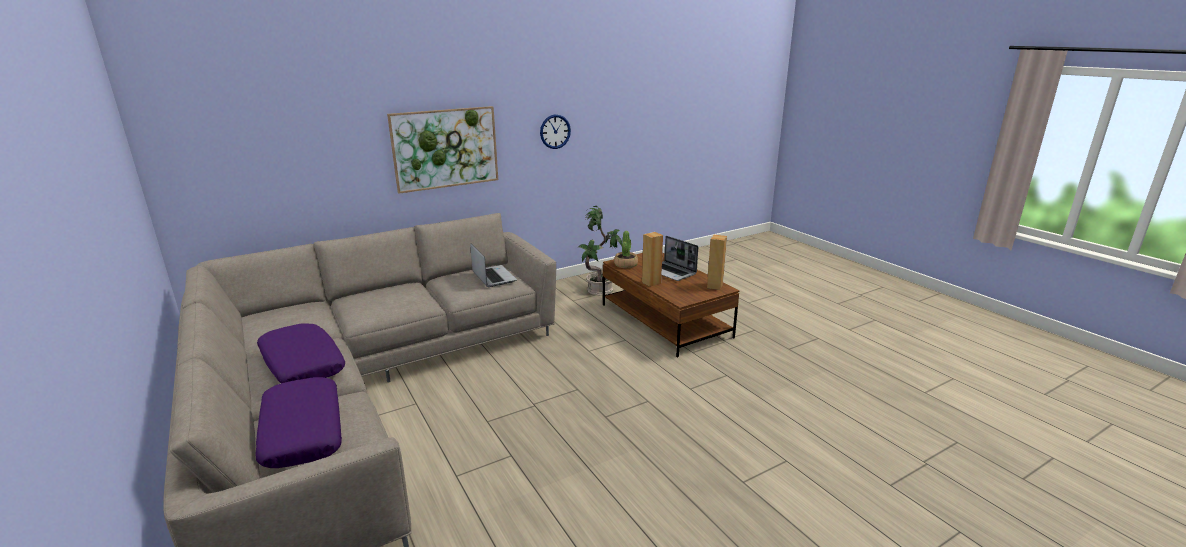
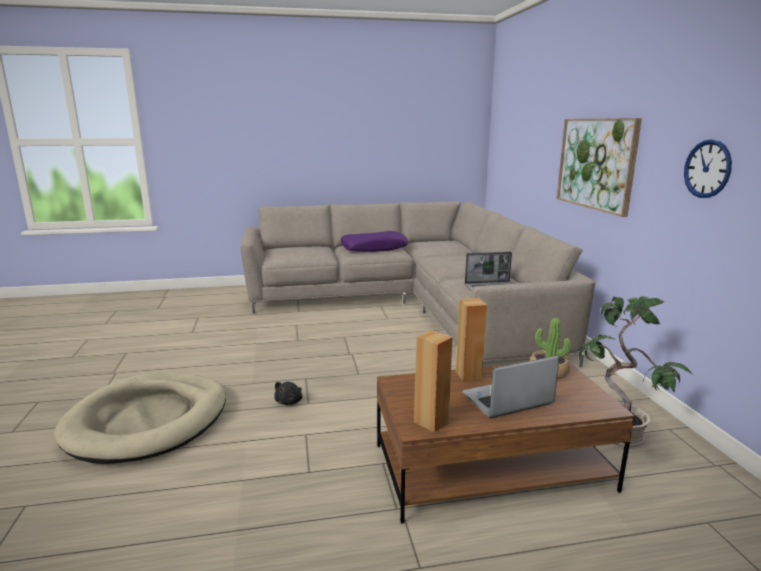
camera: 110 degrees right, 5 degrees down
(302, 432) = (302, 250): purple pillow -> none
(653, 411) = (290, 402): none -> black plush toy
(752, 484) = (148, 421): none -> beige dog bed

